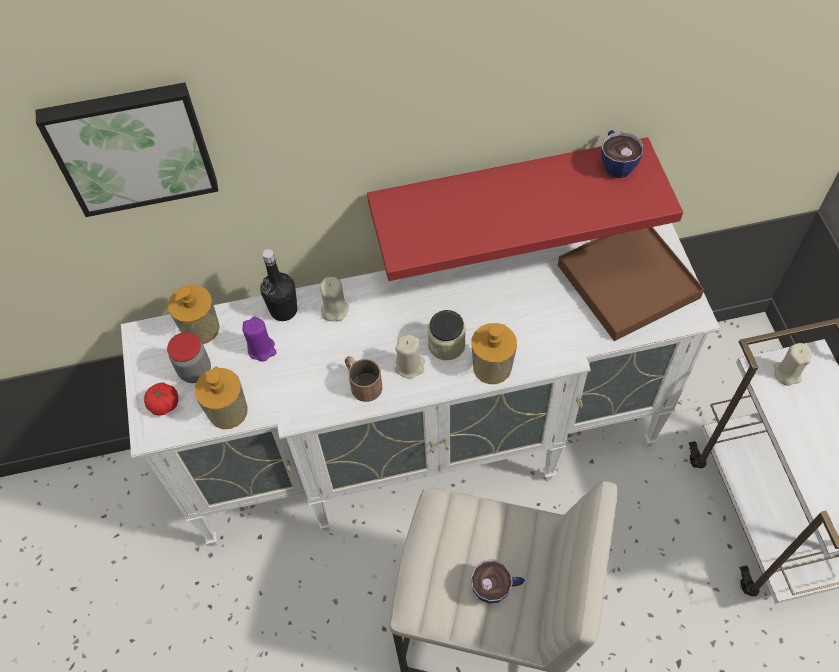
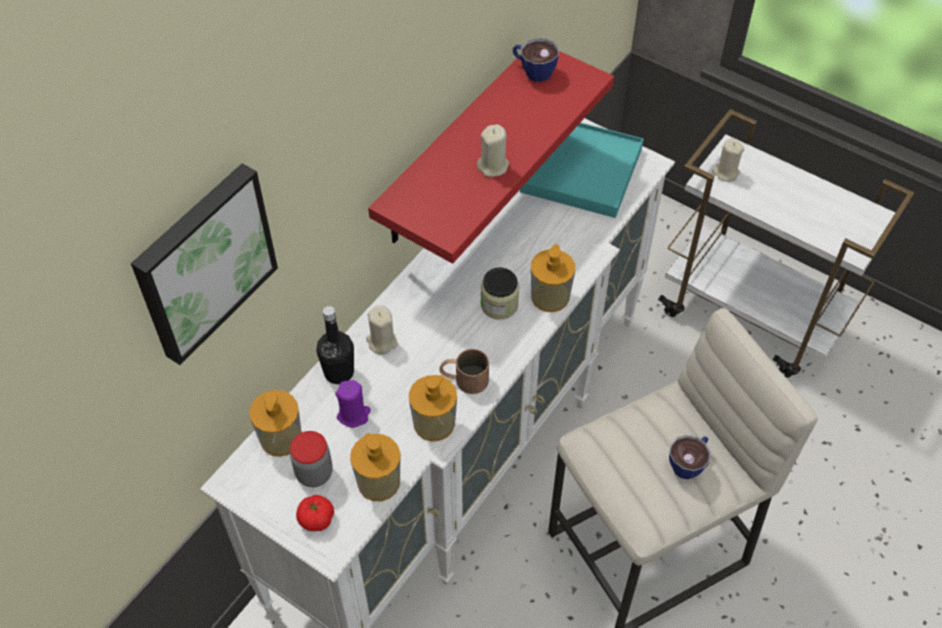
camera: 45 degrees left, 5 degrees down
(307, 398) = (434, 423): none -> soap dispenser
(410, 366) = (488, 340): beige candle -> beige candle (493, 166)
(627, 281) = (581, 170): brown tray -> turquoise tray

